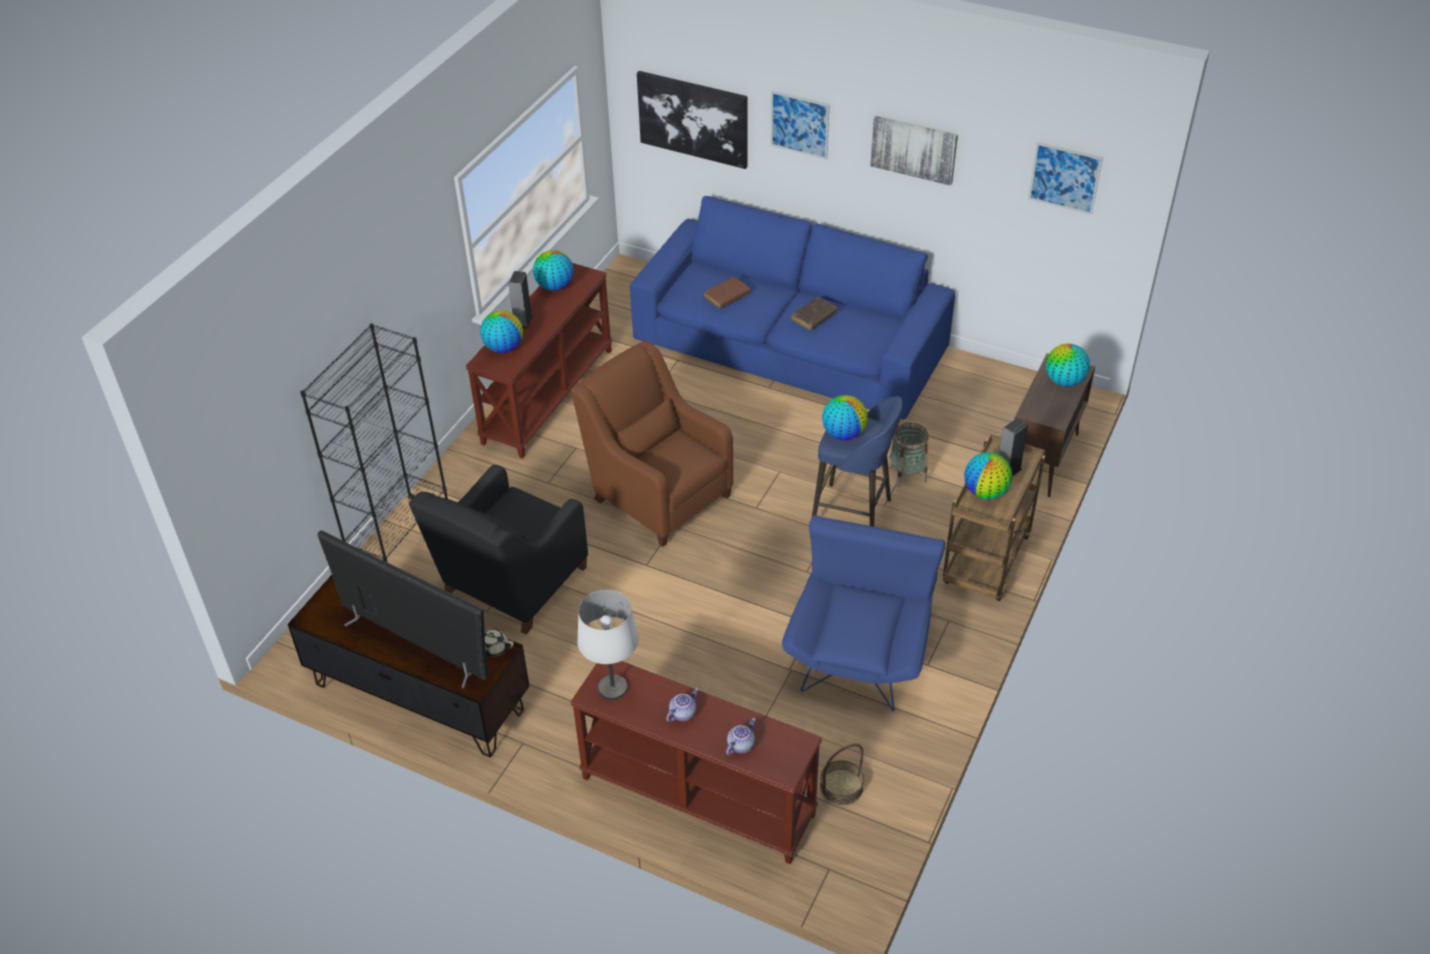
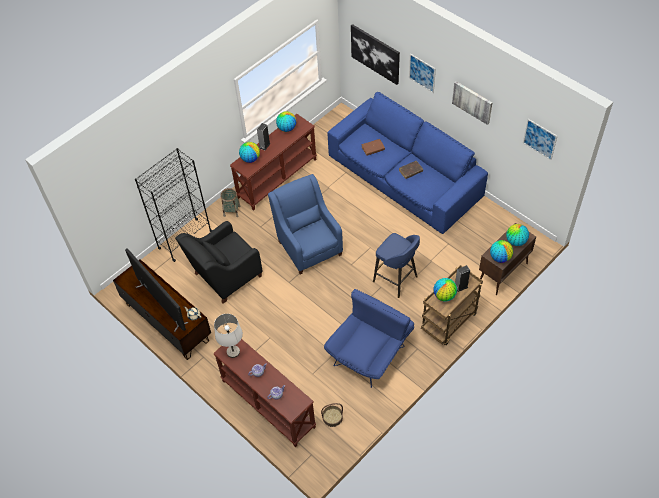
camera: 20 degrees right, 10 degrees up
(657, 493) = (308, 245): brown armchair -> blue armchair
(843, 434) = (390, 246): globe -> globe (500, 257)
(907, 474) = (431, 264): basket -> basket (232, 211)

